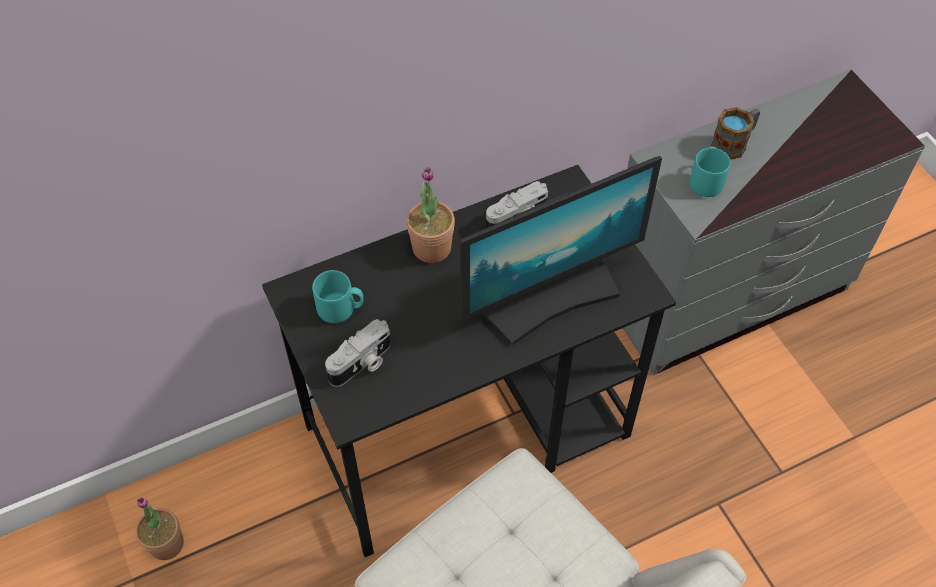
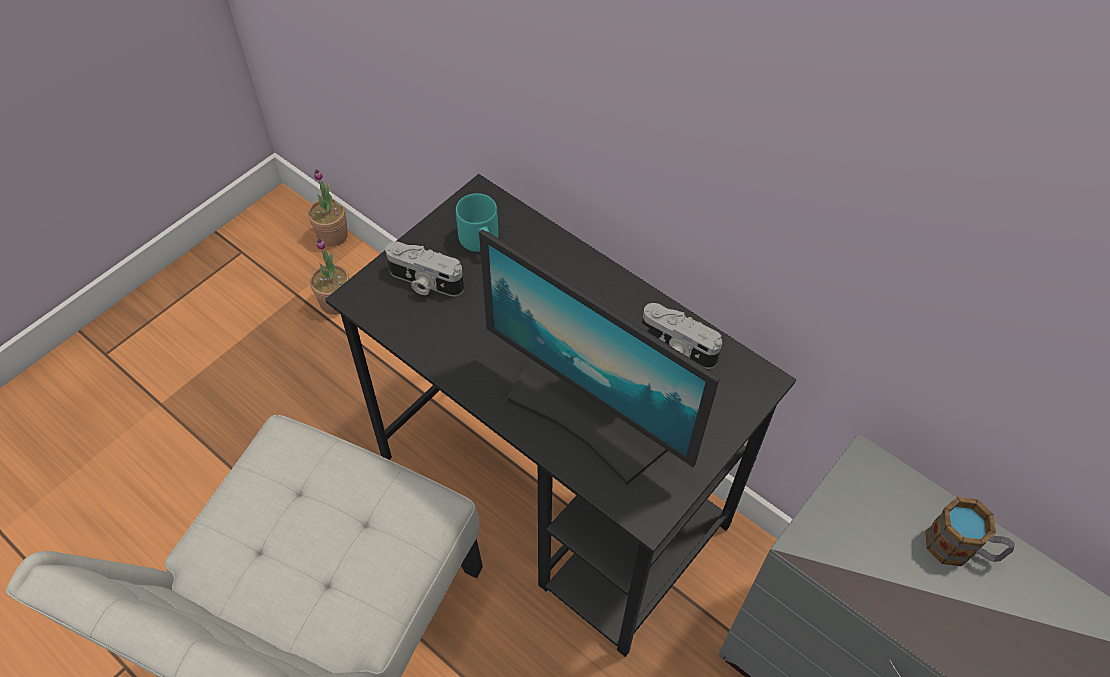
camera: 65 degrees right, 0 degrees up
(431, 248) = (594, 285): potted plant -> potted plant (332, 235)
(706, 181) = (873, 533): turquoise mug -> none

